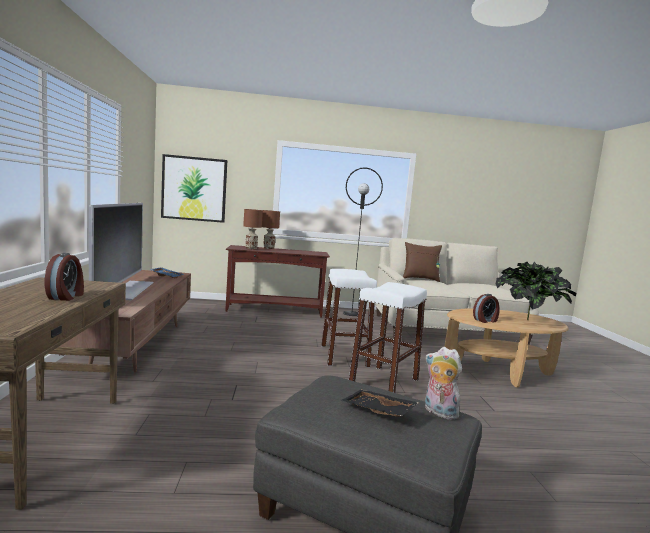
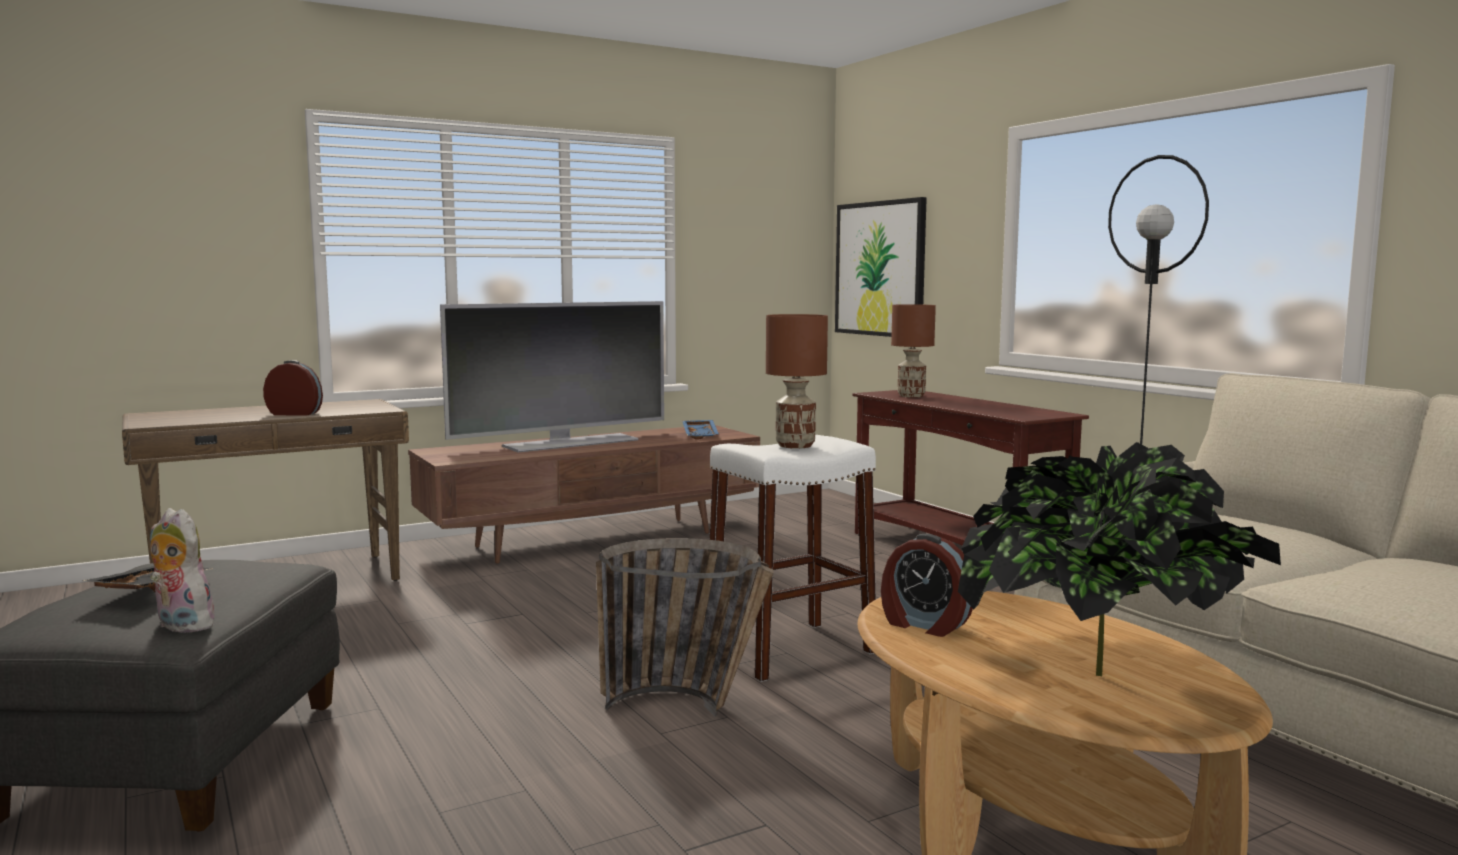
camera: 65 degrees right, 0 degrees up
(66, 296) = (295, 413): alarm clock -> alarm clock turned 150 degrees counterclockwise
(269, 248) = (961, 398): brown table lamp -> brown table lamp (796, 446)
(384, 382) = (689, 707): white stool -> basket
(420, 279) = (1254, 520): brown pillow -> none
(438, 412) = (180, 626): plush toy -> plush toy turned 75 degrees counterclockwise

